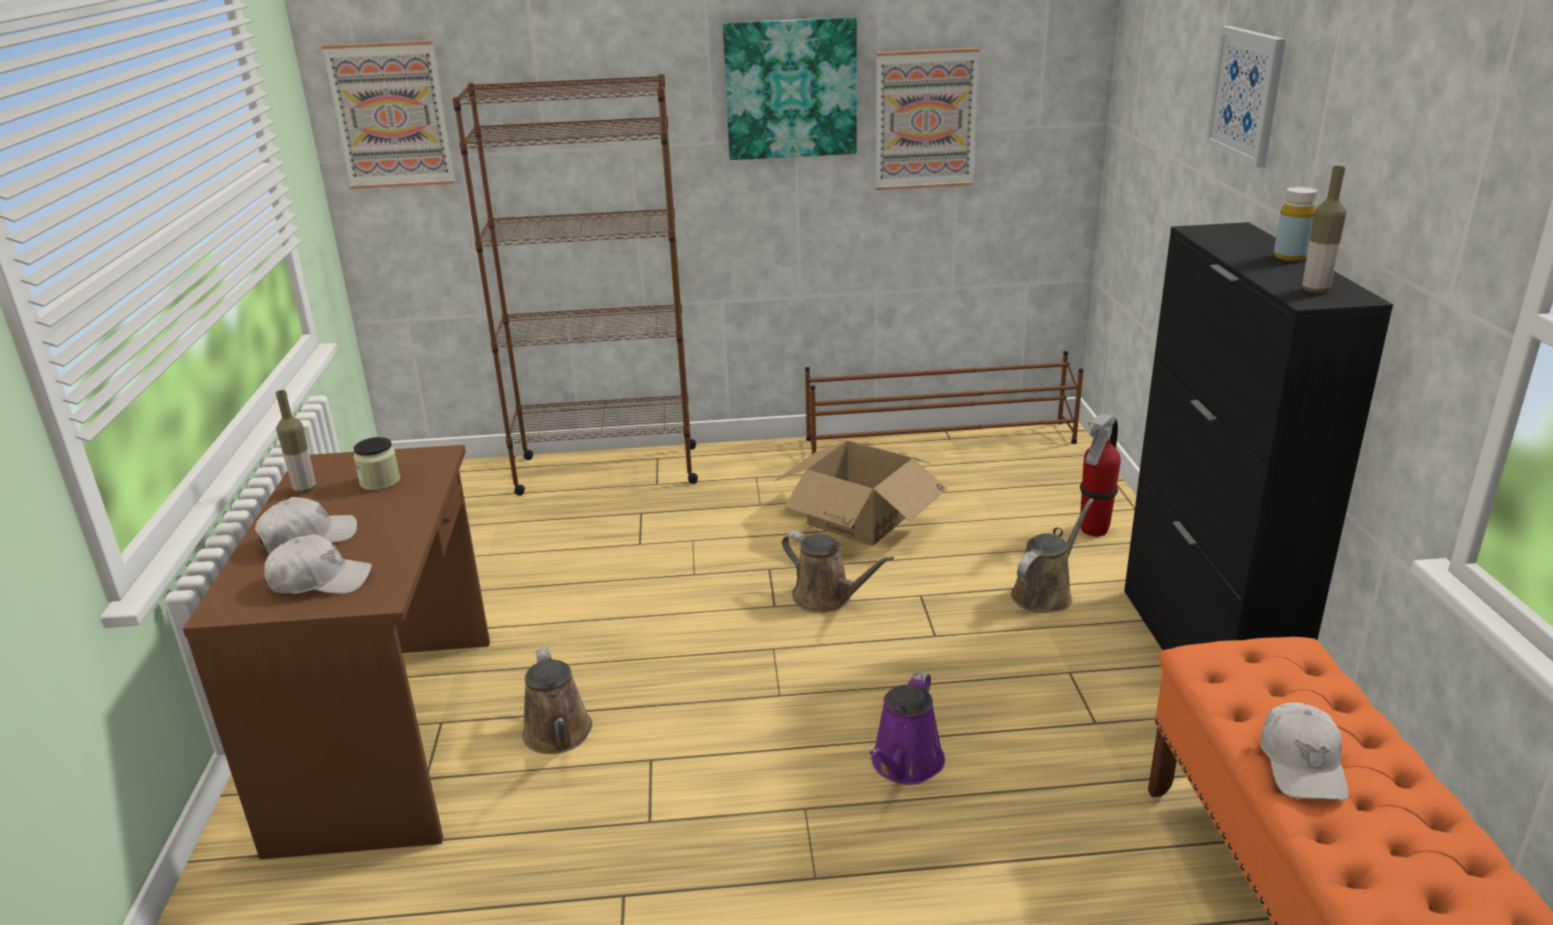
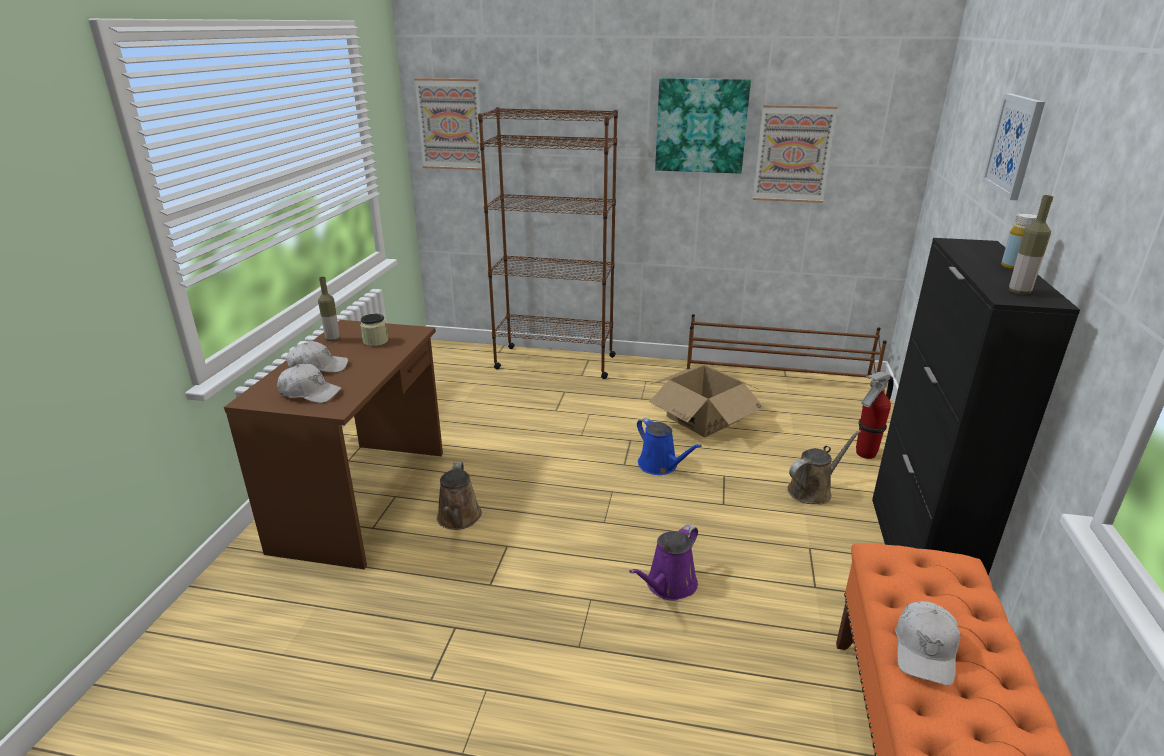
camera: 15 degrees right, 0 degrees up
(827, 598) = (660, 466): brown watering can -> blue watering can

